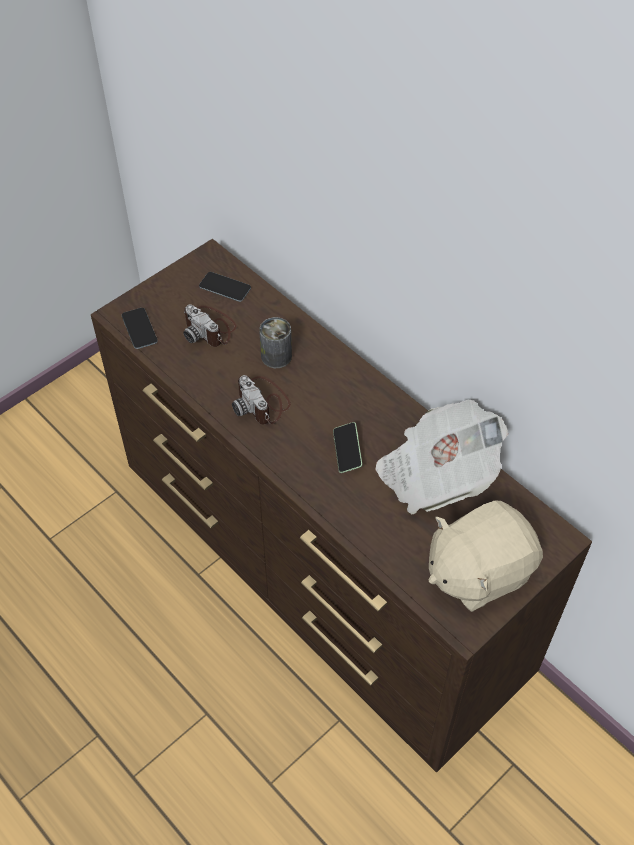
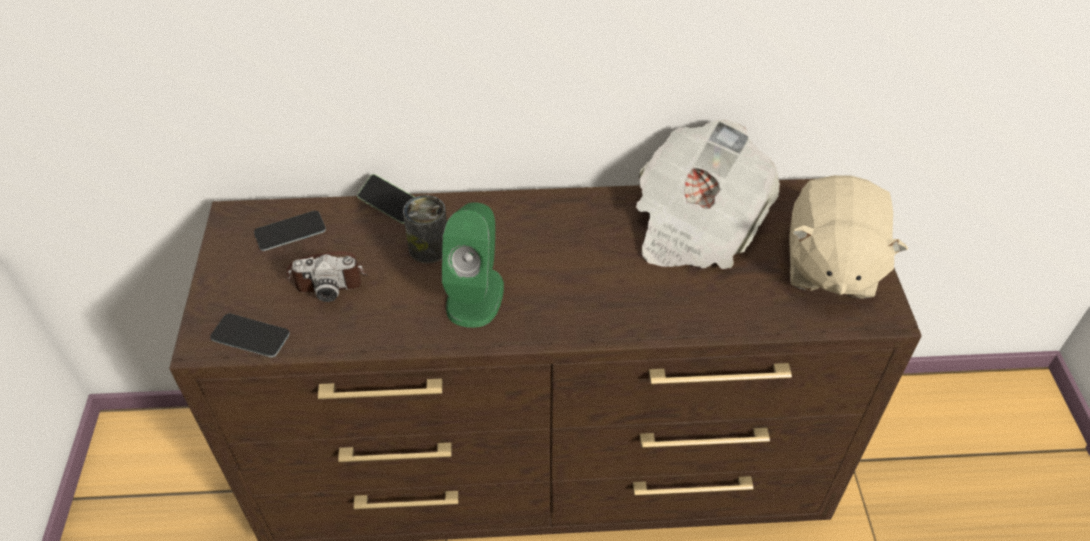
camera: 50 degrees left, 5 degrees down
(262, 403) = (475, 295): camera -> green speaker
(347, 452) = (605, 270): phone -> phone (389, 205)

